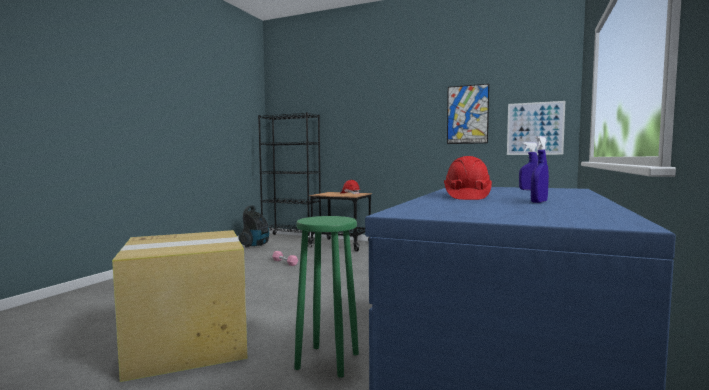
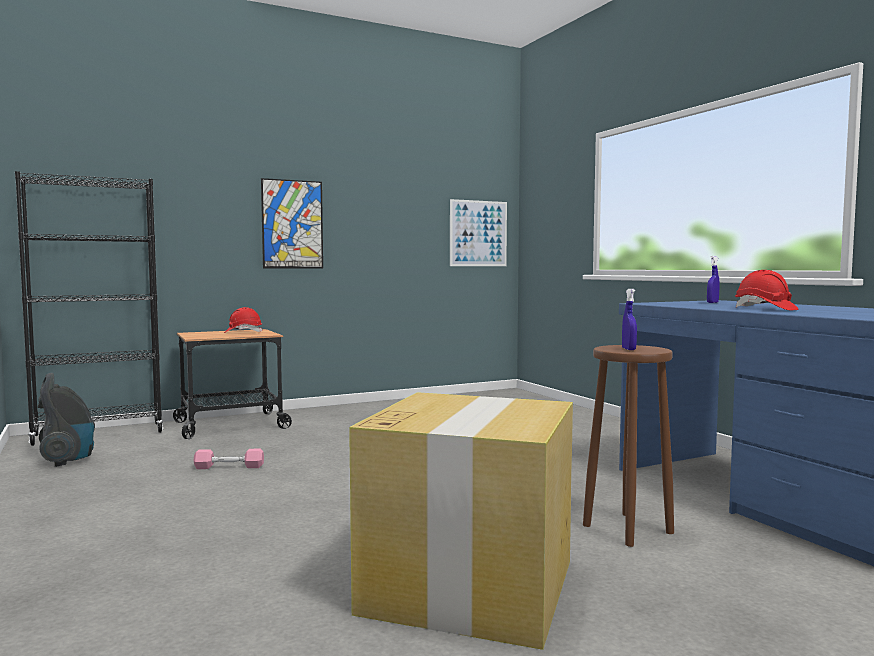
camera: 50 degrees left, 0 degrees up
(328, 360) = (627, 528): green stool -> brown stool
(467, 114) = (402, 208): picture -> picture (292, 224)
(539, 202) = (828, 309): blue spray bottle -> blue spray bottle (628, 349)

